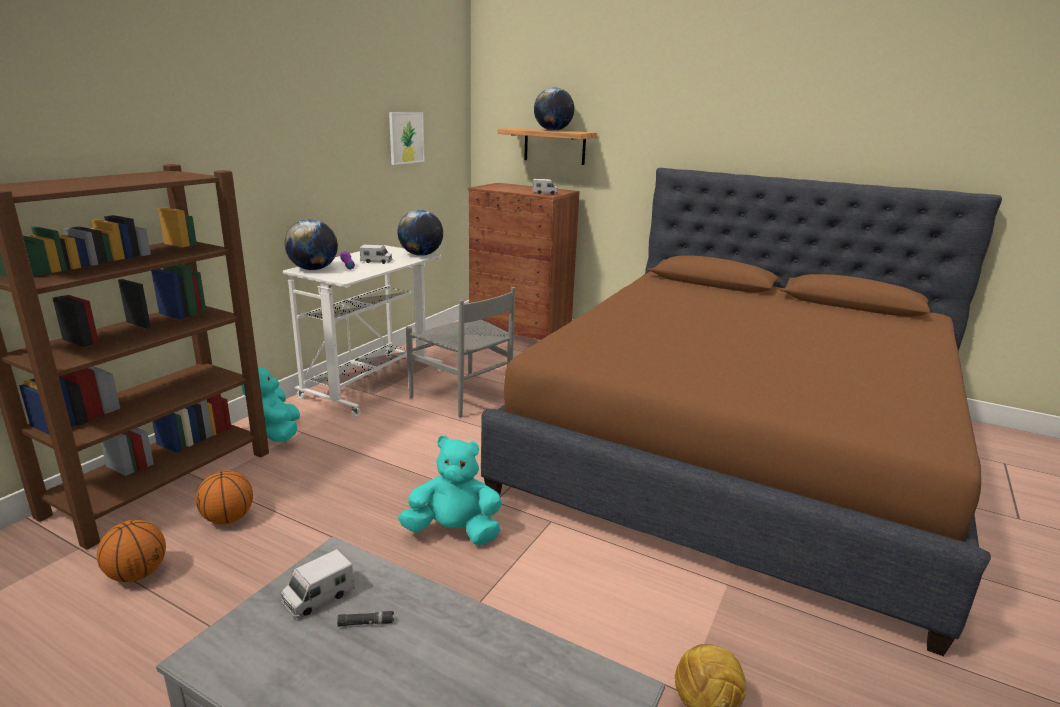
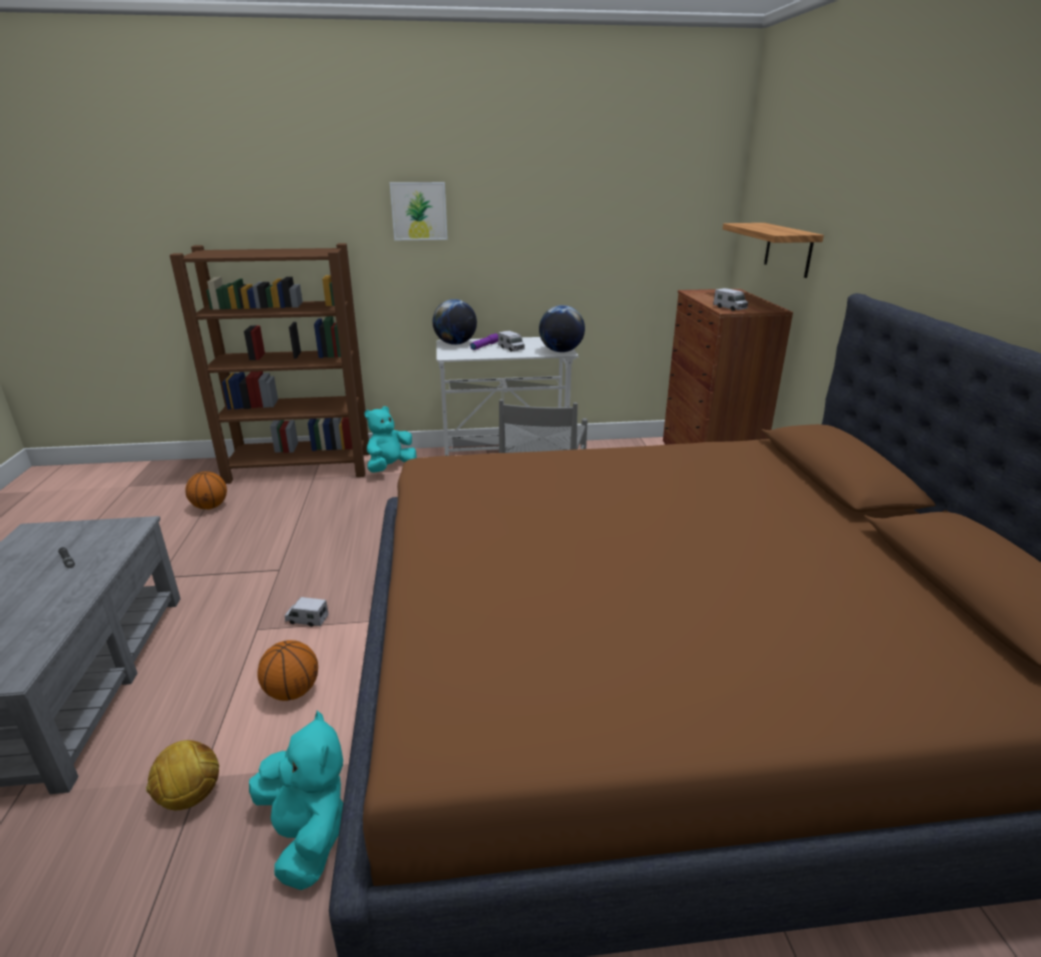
camera: 55 degrees right, 5 degrees up
(228, 519) = (280, 502): basketball -> basketball (292, 691)
(318, 597) = (89, 537): toy truck -> toy truck (307, 619)
(406, 137) = (618, 229): picture -> picture (419, 211)
(454, 532) = (333, 582): turquoise plush toy -> turquoise plush toy (307, 834)
(553, 130) = (773, 229): globe -> none

